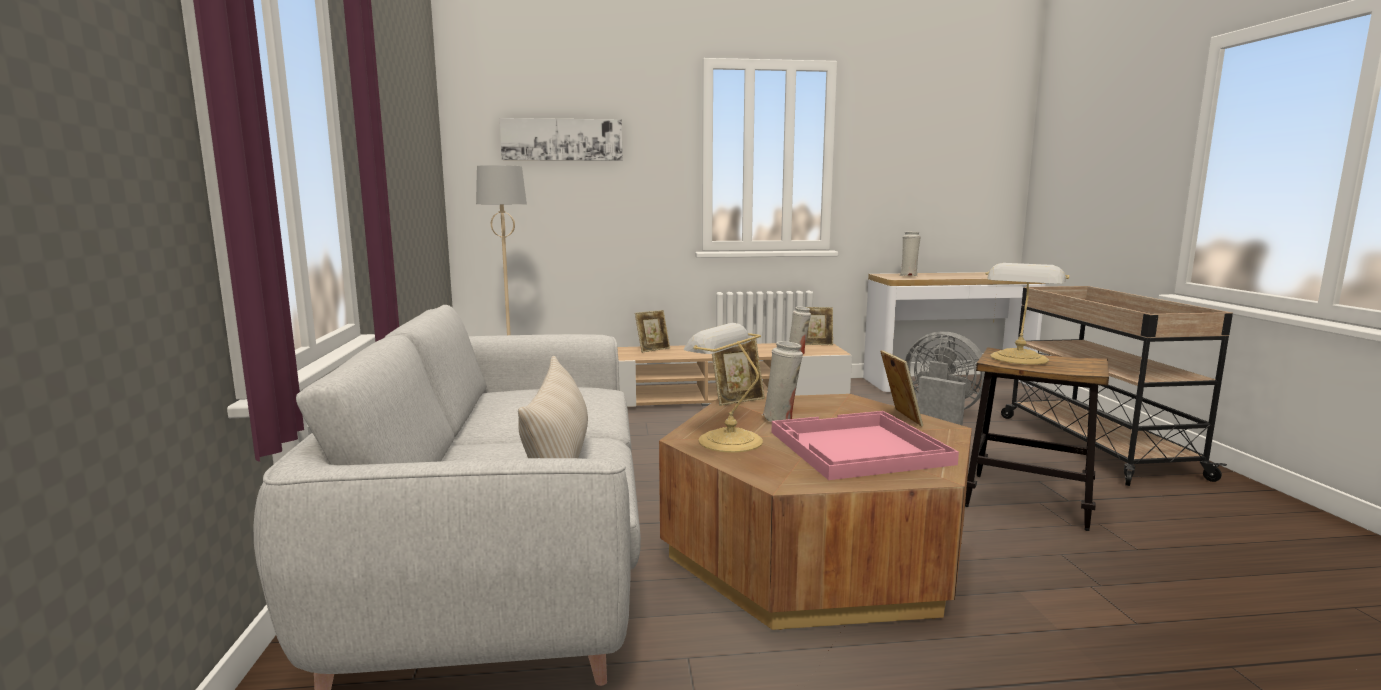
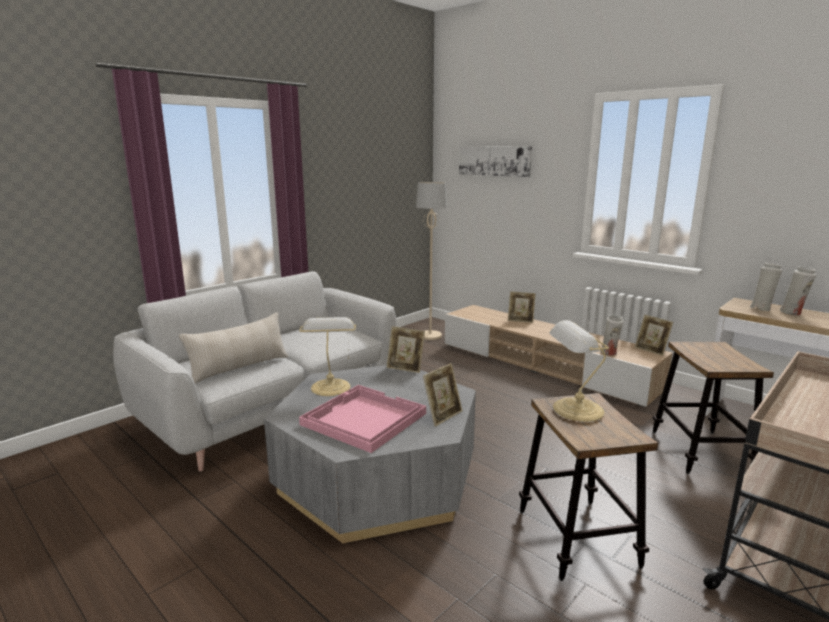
camera: 50 degrees right, 5 degrees up
(781, 419) = (387, 387): white vase -> white vase (793, 313)
(814, 550) = (377, 477): brown coffee table -> grey coffee table
(940, 415) = (700, 451): grey fan -> stool

